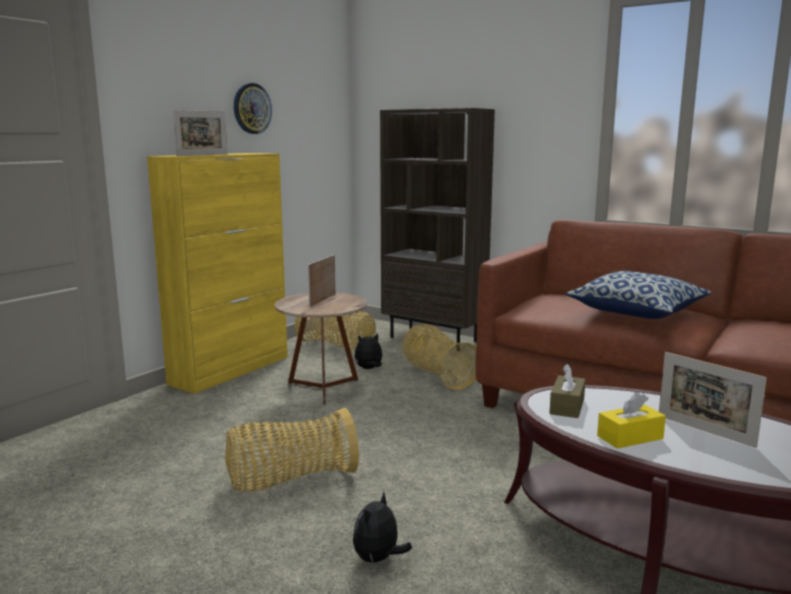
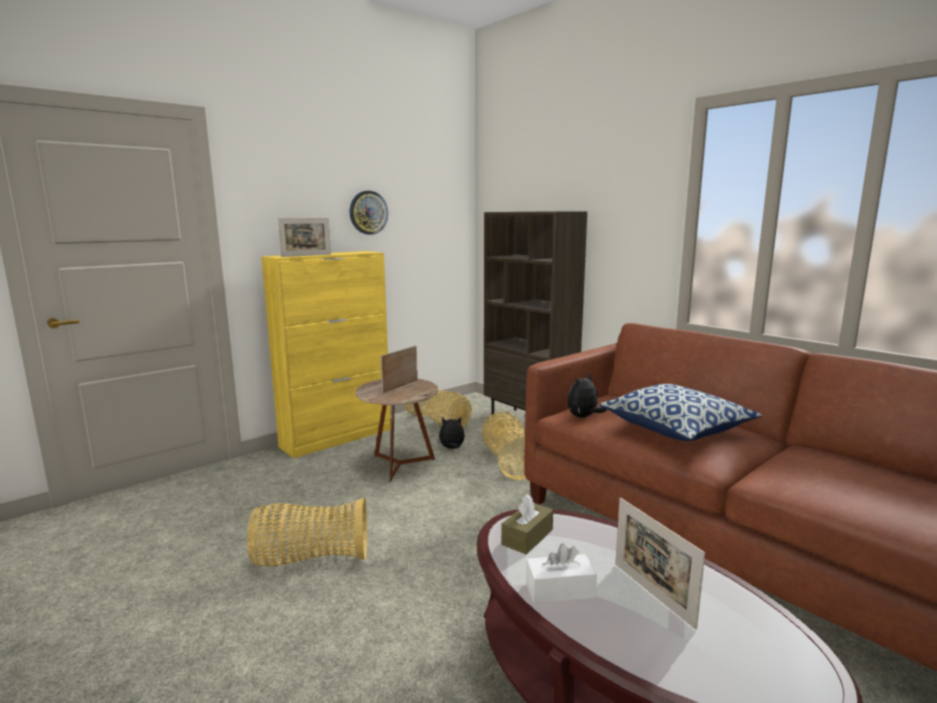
camera: 15 degrees right, 0 degrees up
(378, 559) = (327, 661): plush toy -> plush toy (583, 417)
(630, 437) = (560, 590): yellow tissue box -> white tissue box

